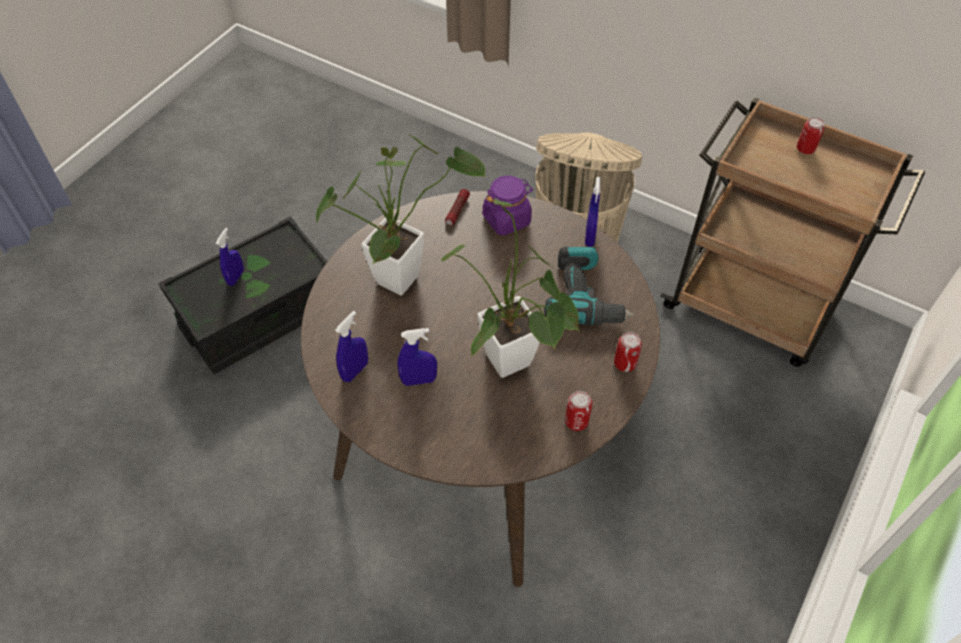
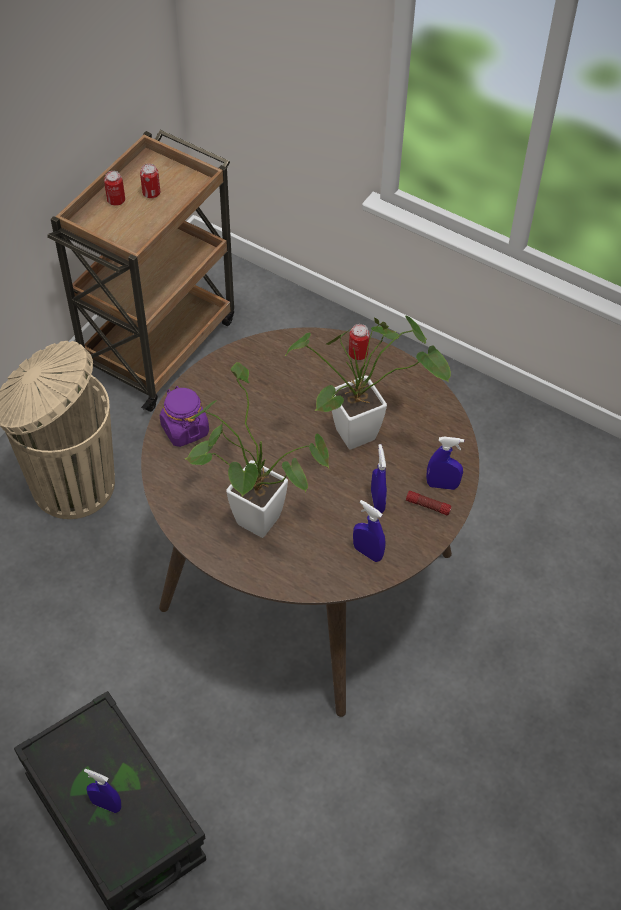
camera: 90 degrees left, 0 degrees up
(457, 211) = (168, 470): flashlight -> flashlight (428, 506)
(576, 421) = (416, 390): can -> can (151, 193)
(585, 297) = (286, 375): power drill -> none
(589, 237) = (213, 366): blue spray bottle -> blue spray bottle (442, 485)

